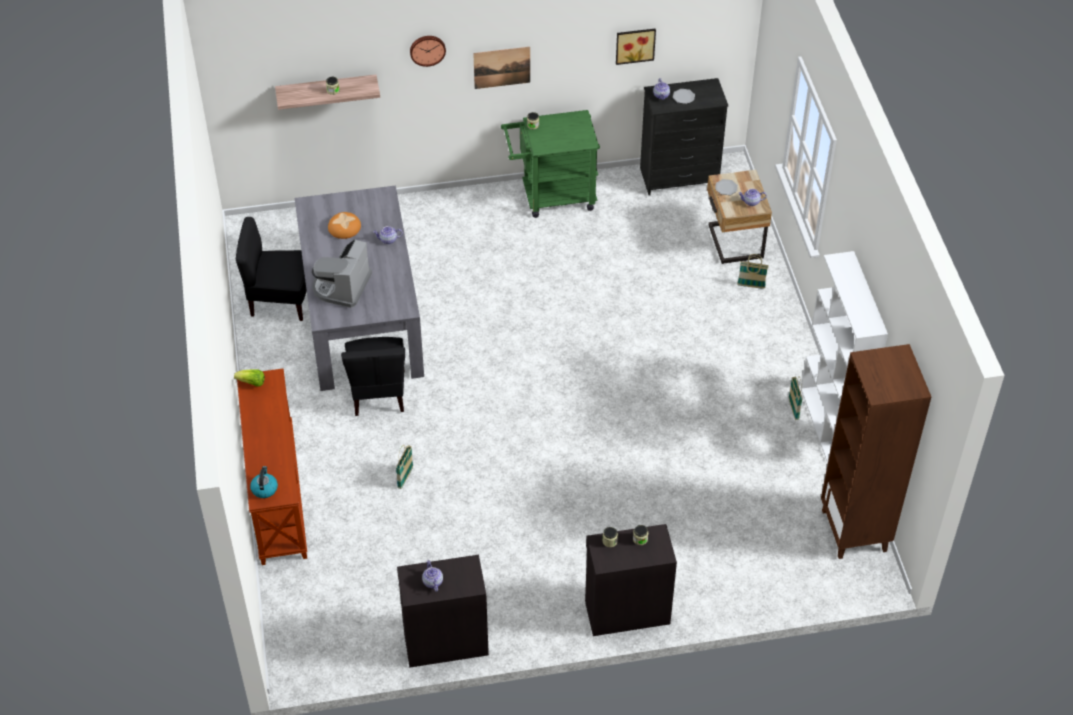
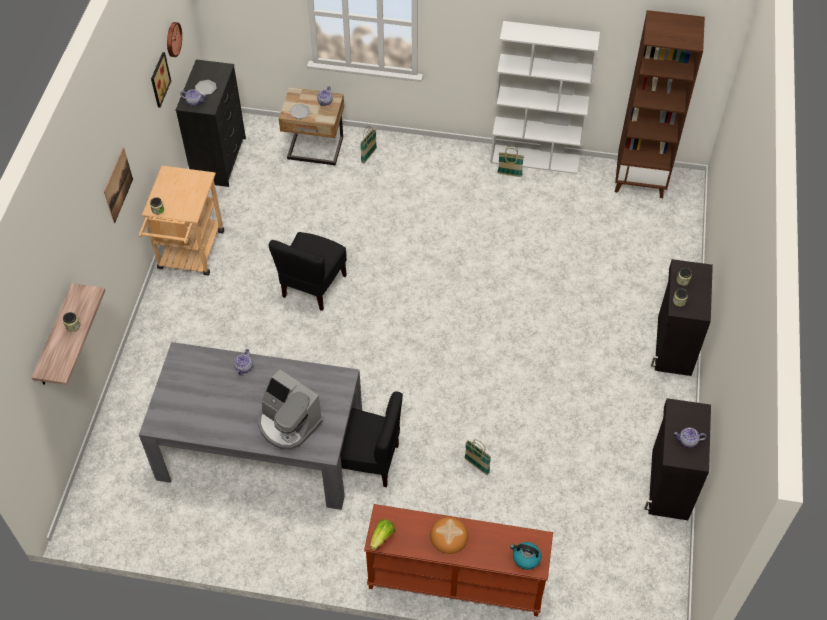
camera: 70 degrees left, 5 degrees up
(280, 300) = (203, 516): black chair -> black chair (313, 286)
(344, 227) = (206, 400): bread -> bread (448, 536)
(427, 49) = (84, 221): wall clock -> wall clock (172, 39)
(551, 196) = (189, 255): green cart -> beige cart

